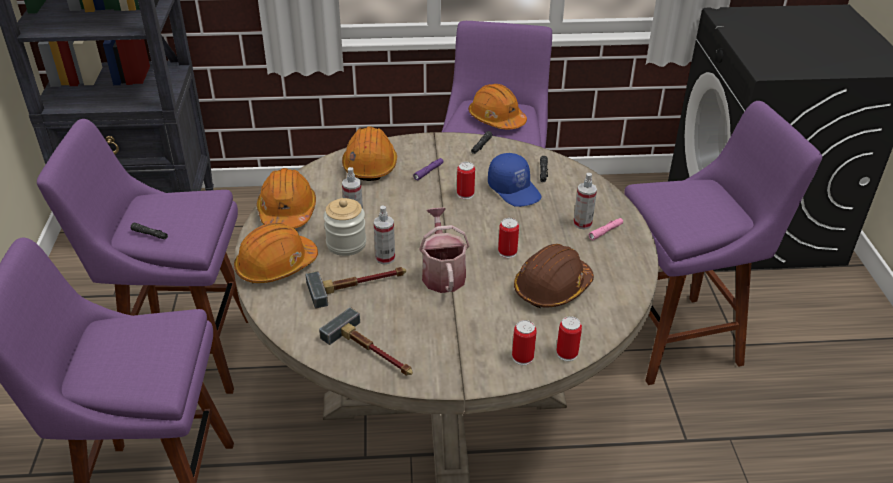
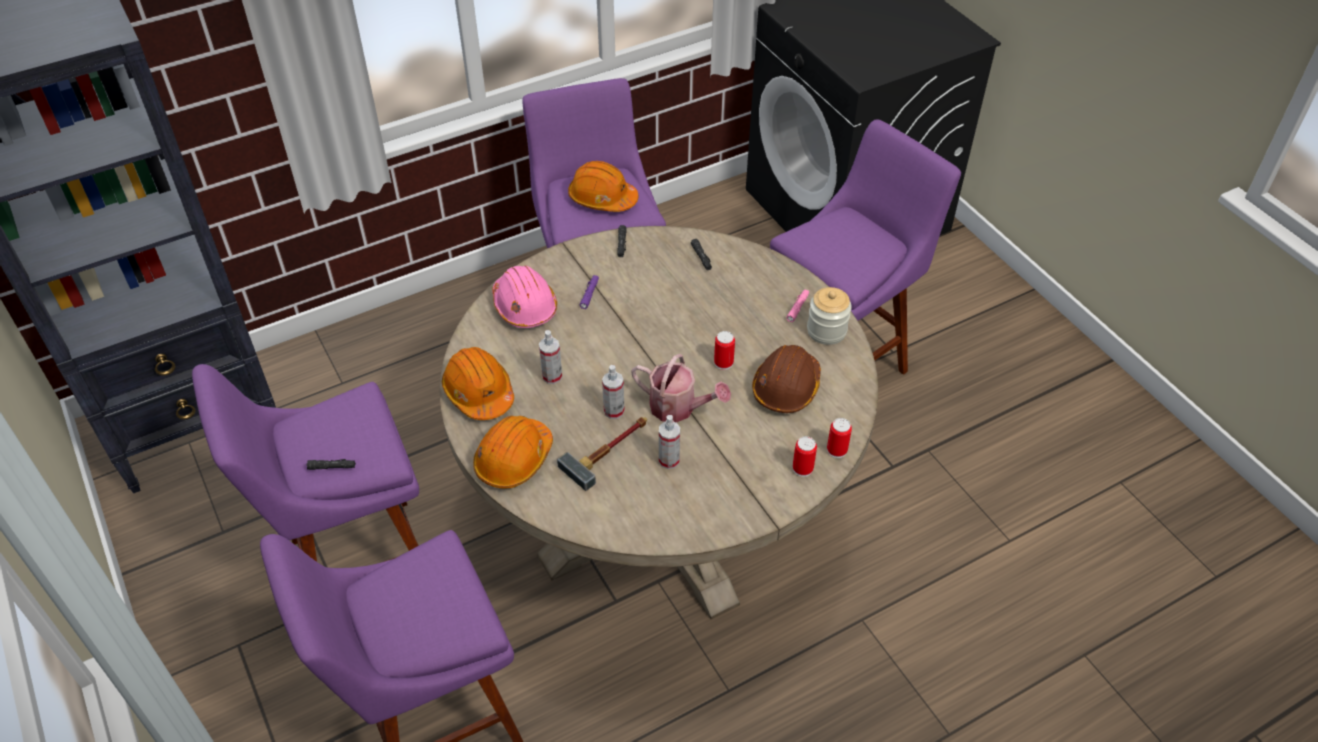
camera: 25 degrees left, 10 degrees up
(346, 244) = (565, 409): jar -> jar (826, 331)
(370, 165) = (524, 306): orange hard hat -> pink hard hat
(372, 352) = (669, 515): hammer -> none
(442, 273) = (678, 408): watering can -> watering can turned 150 degrees clockwise
(465, 194) = (643, 310): can -> none
(515, 190) = (687, 288): blue cap -> none
(582, 223) = (772, 306): spray bottle -> spray bottle (669, 460)

